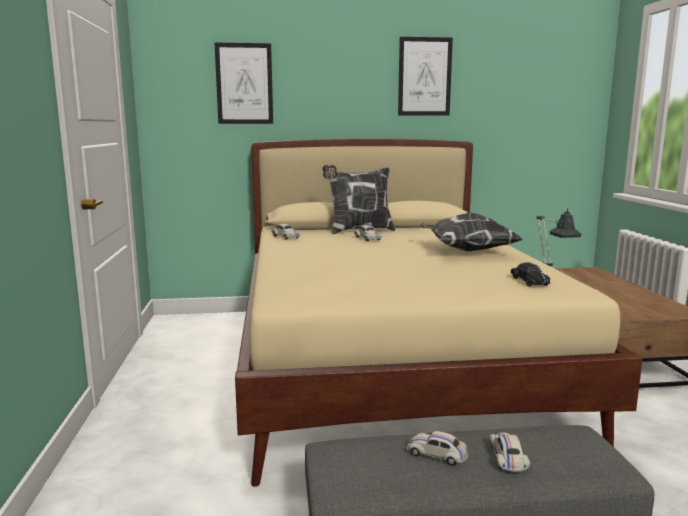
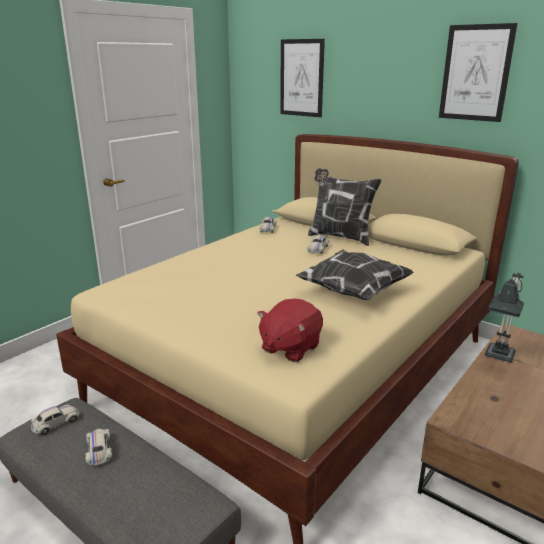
camera: 45 degrees right, 10 degrees up
(507, 457) = (124, 483): white toy car -> white toy car (56, 423)
(529, 281) = (290, 348): black toy car -> red plush toy

